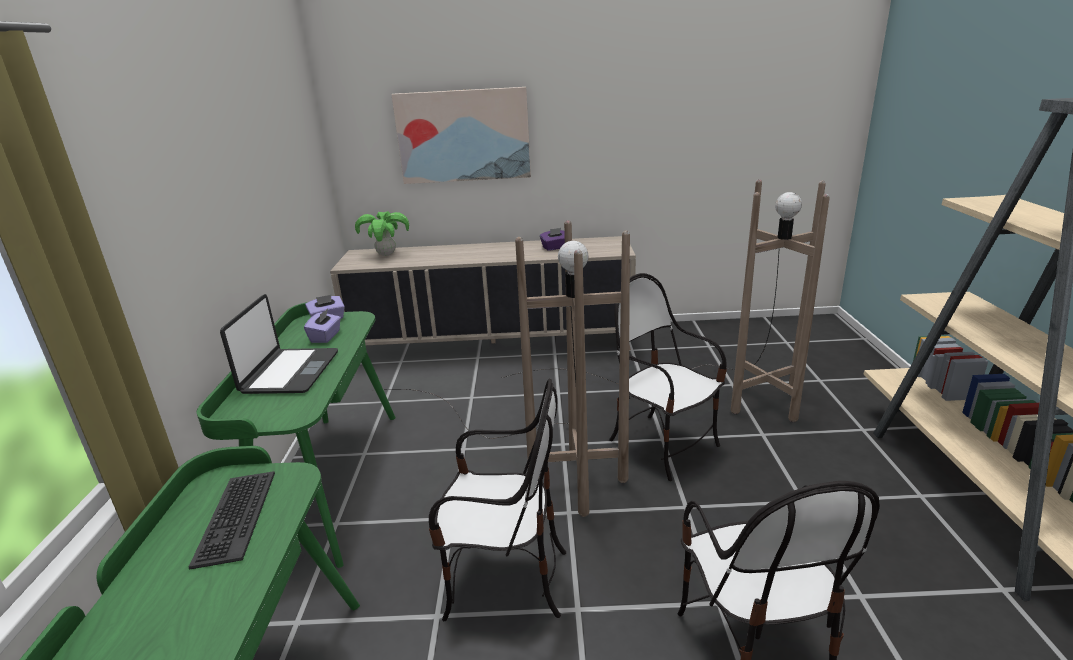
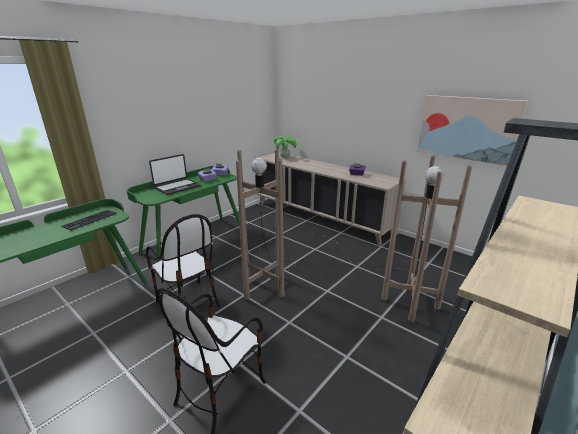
camera: 40 degrees right, 0 degrees up
(463, 136) = (330, 104): picture -> picture (467, 128)
(663, 445) = (323, 293): chair -> none

